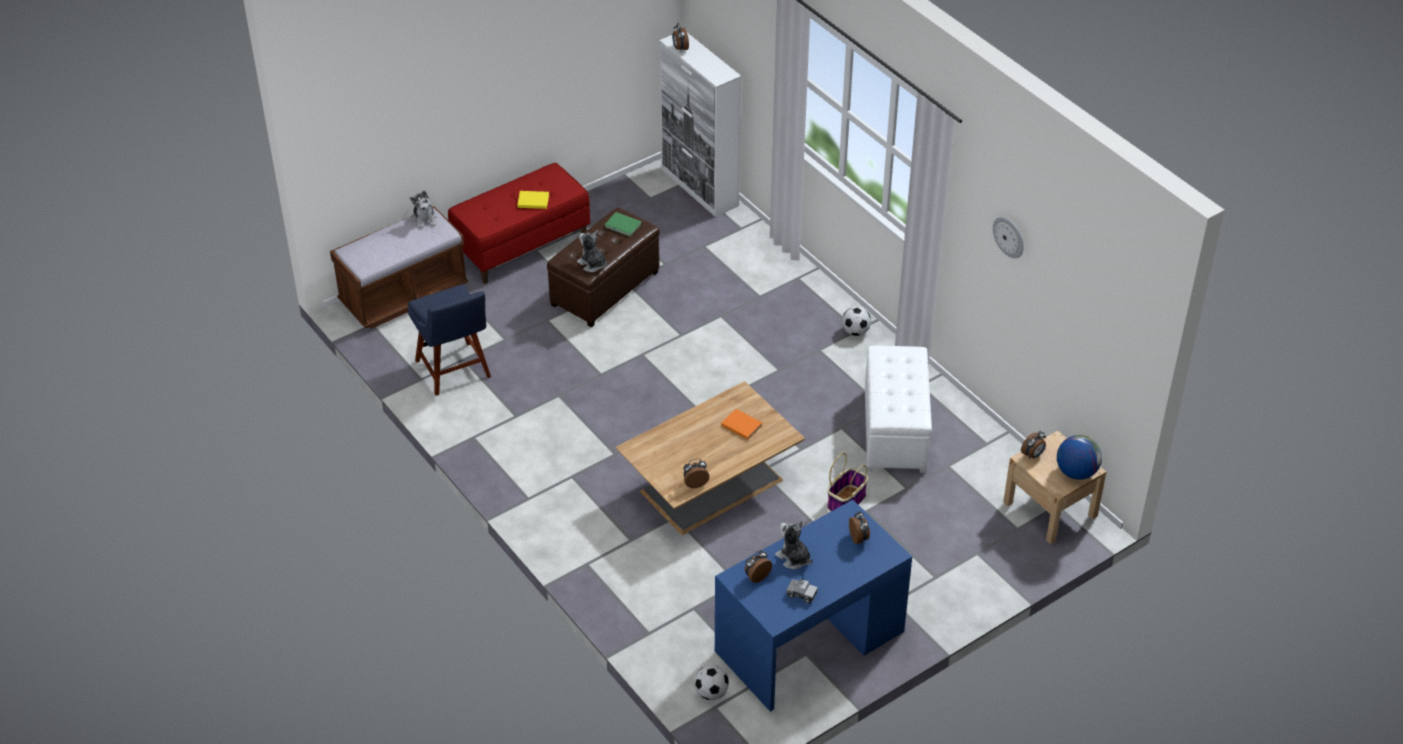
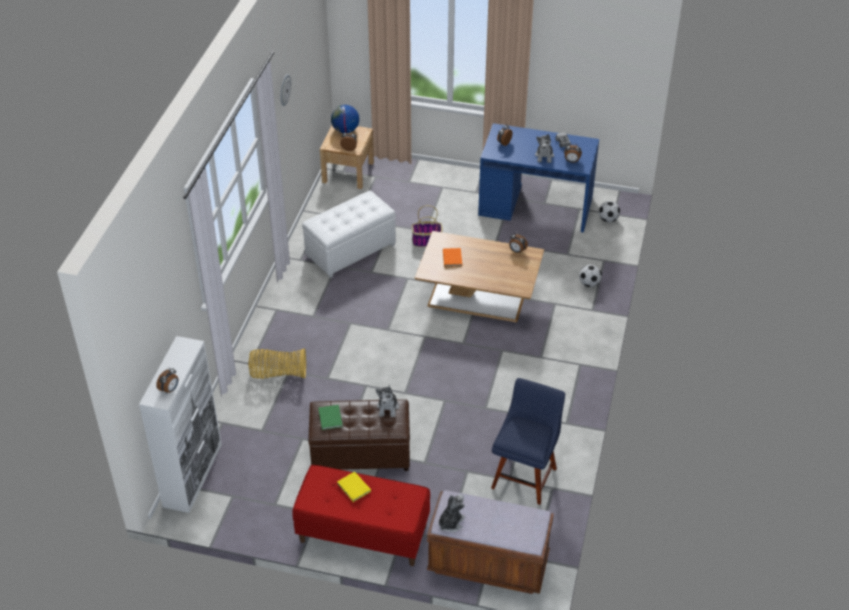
camera: 130 degrees left, 0 degrees up
(763, 288) = (278, 373): none -> basket
(855, 331) = (278, 309): football -> football (589, 284)

